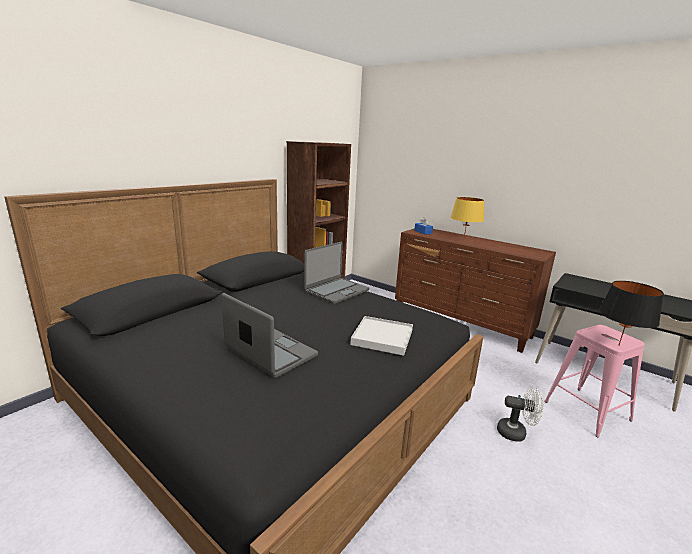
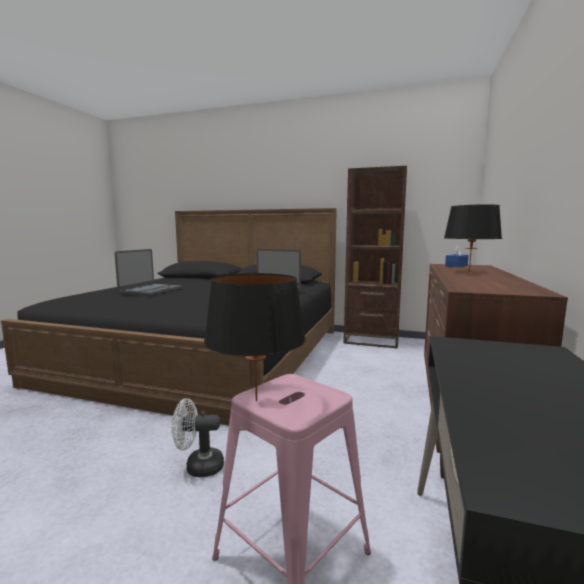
camera: 70 degrees right, 10 degrees down
(382, 337) = (186, 303): white tray -> none
(464, 239) = (469, 272): yellow table lamp -> black table lamp
(516, 433) = (198, 466): white fan -> white fan turned 90 degrees clockwise

